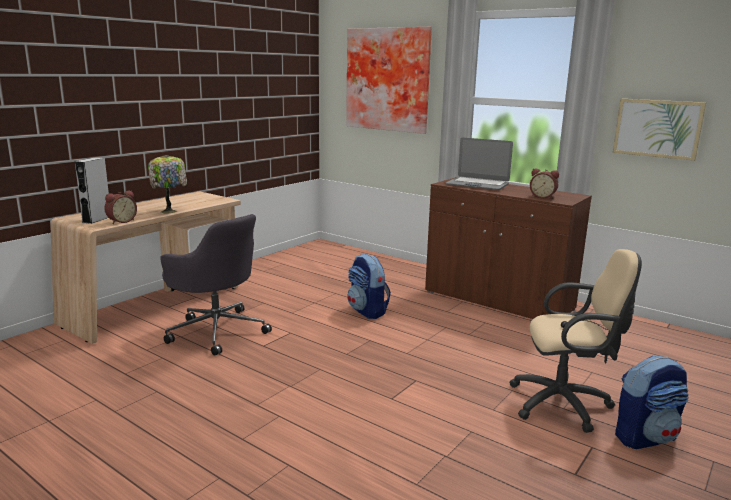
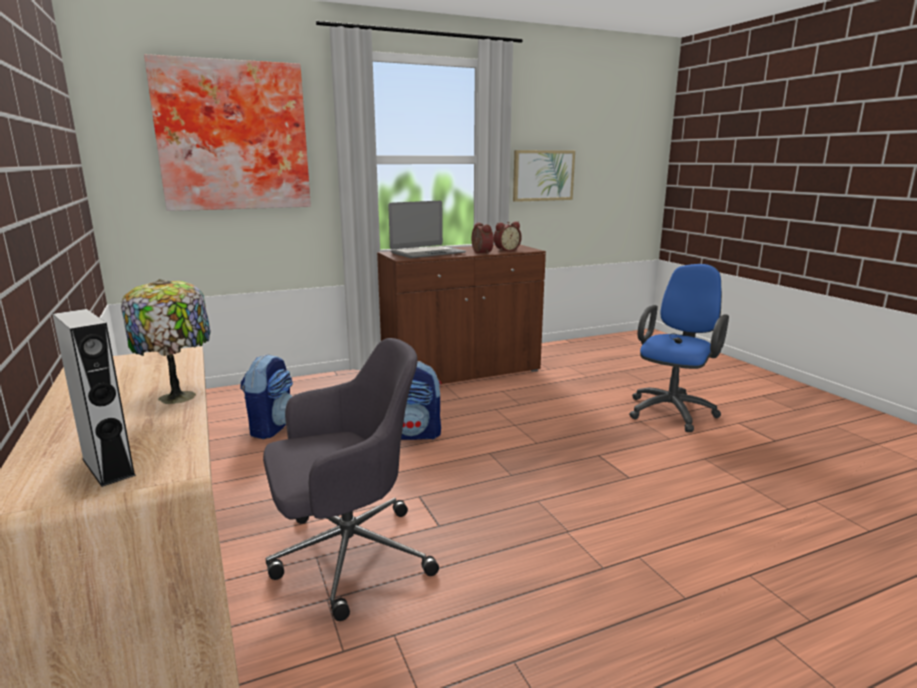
camera: 60 degrees left, 0 degrees up
(121, 221) = (177, 443): alarm clock -> alarm clock (480, 252)
(565, 404) = (673, 410): beige office chair -> blue office chair
(645, 437) = (728, 402): backpack -> backpack (271, 427)

